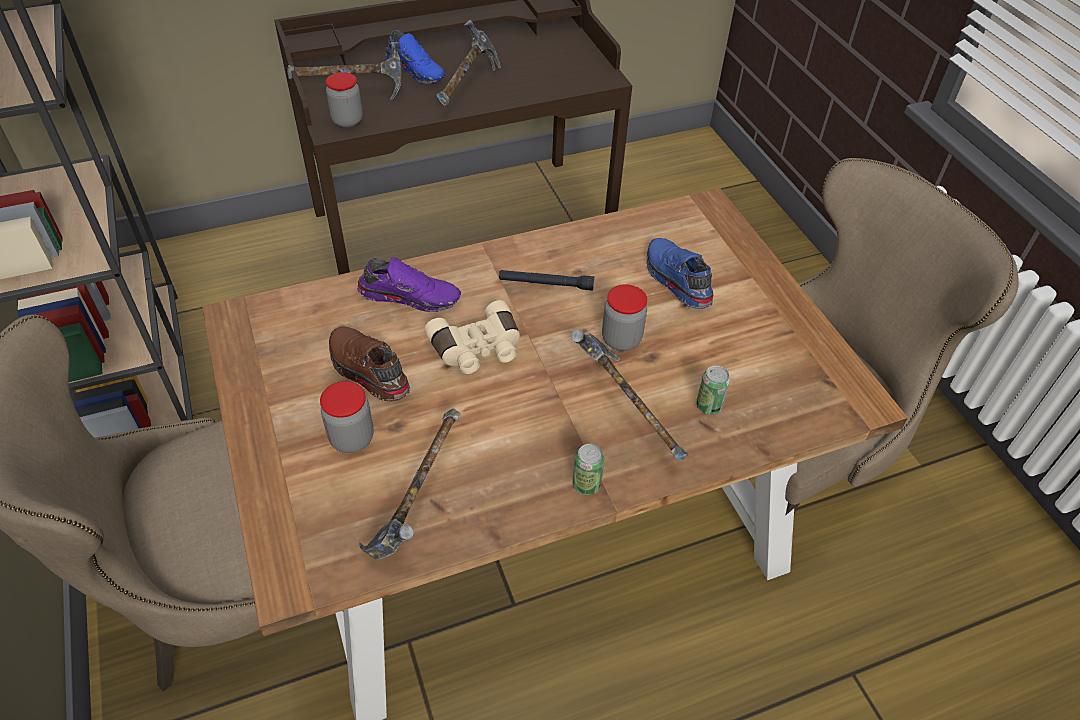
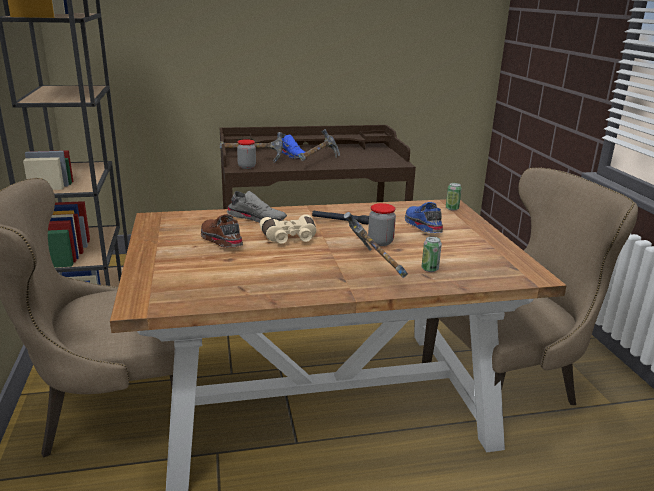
camera: 10 degrees right, 25 degrees down
(352, 438) = (200, 261): jar -> none
(410, 295) = (257, 218): purple shoe -> grey shoe
(420, 504) = (231, 287): hammer -> none
(586, 484) = (339, 289): can -> can (452, 208)

